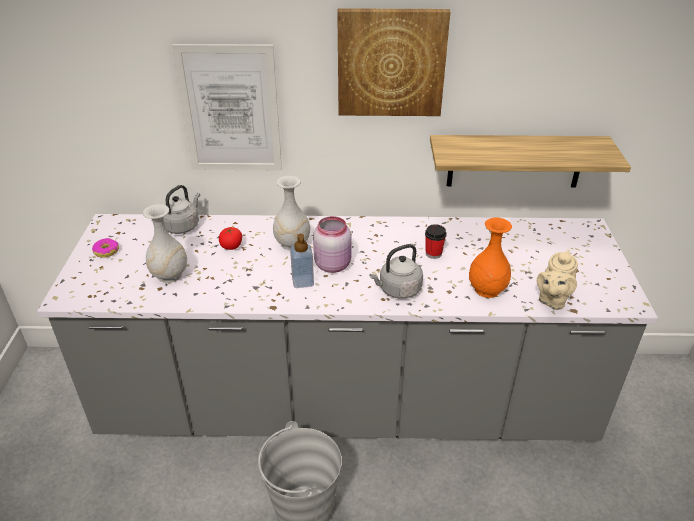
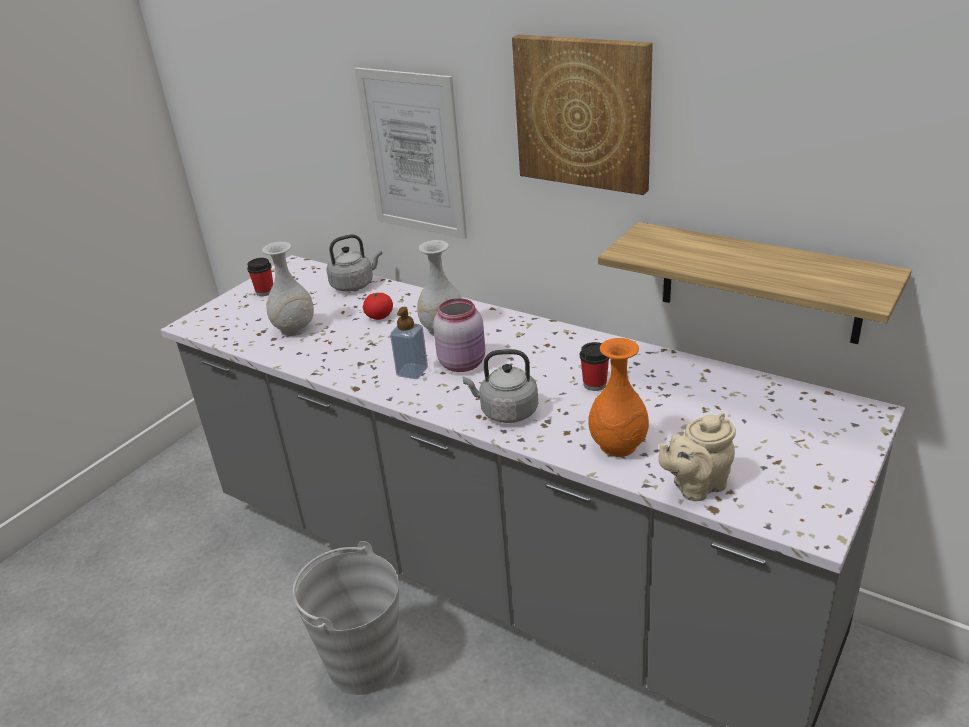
camera: 35 degrees right, 5 degrees down
(106, 251) = (265, 292): donut -> cup

